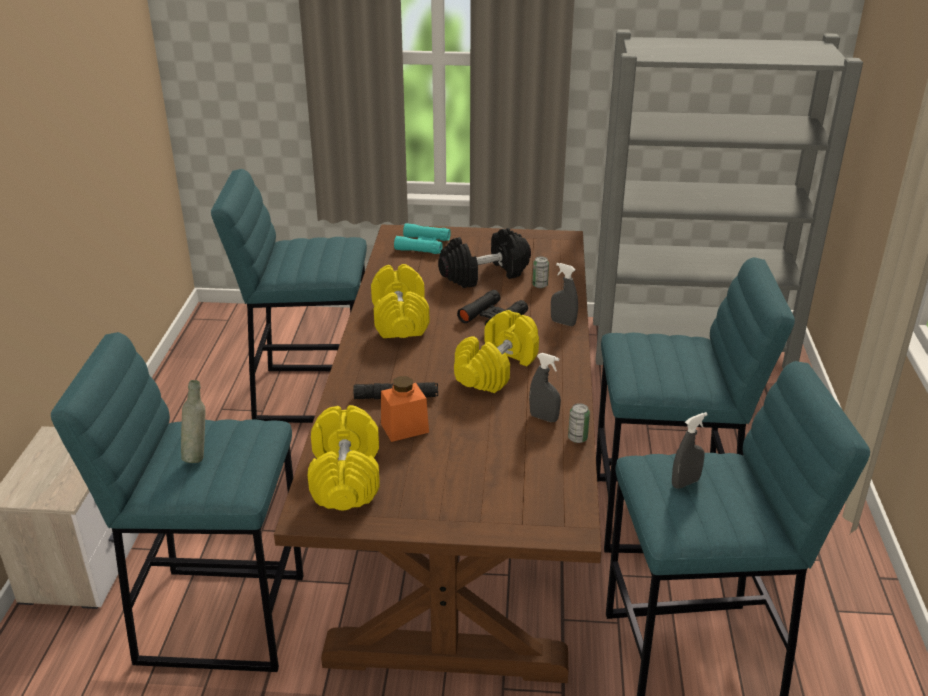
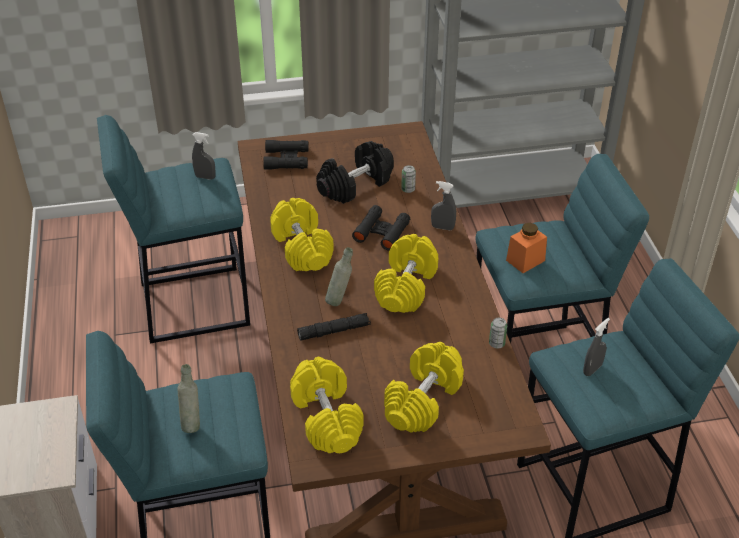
camera: 15 degrees left, 10 degrees up
(404, 428) = (354, 361): orange jar -> orange jar (525, 260)
(416, 370) = (339, 300): none -> grey bottle
(422, 245) = (286, 159): turquoise binoculars -> black binoculars
(465, 478) = (423, 400): none -> yellow dumbbell
(543, 418) = (463, 329): grey spray bottle -> grey spray bottle (205, 177)

